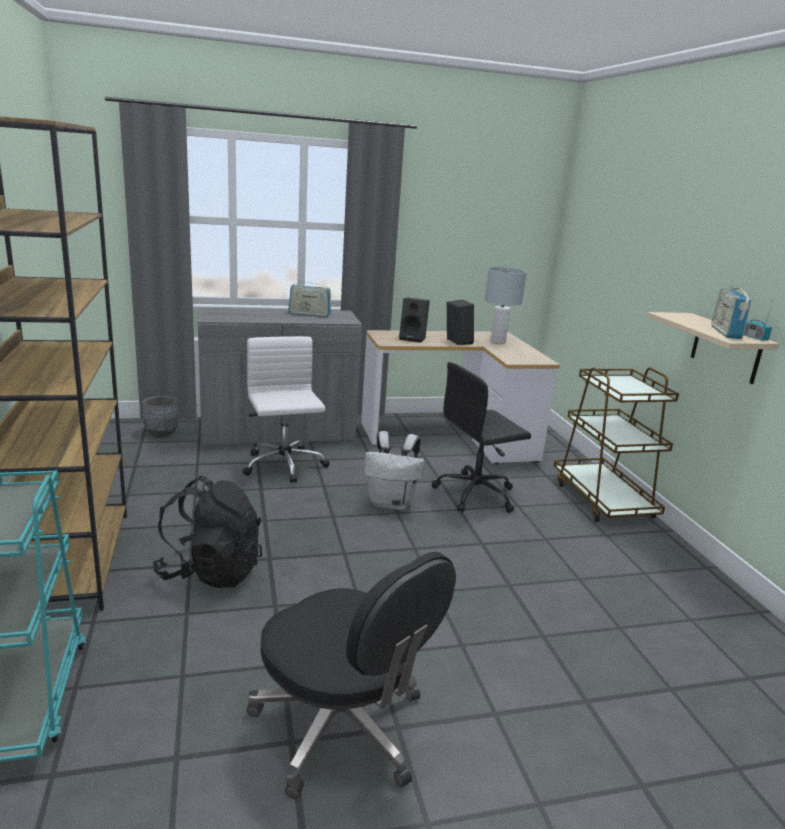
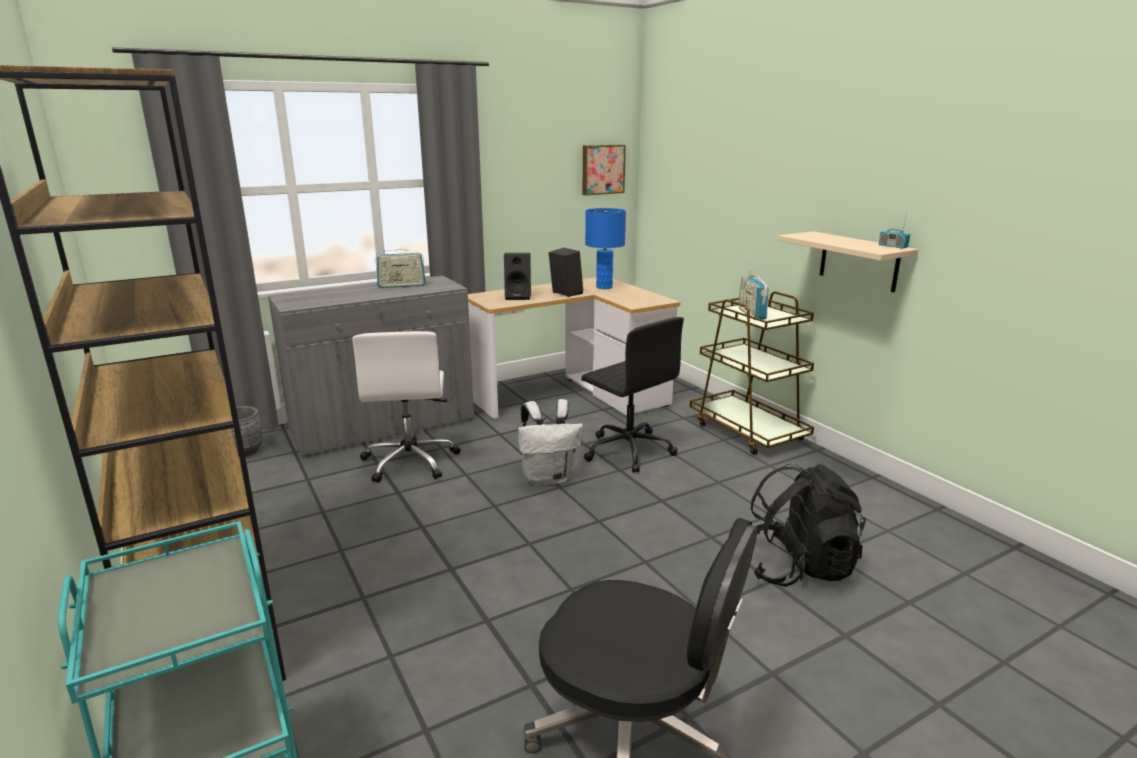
camera: 15 degrees left, 0 degrees up
(211, 572) = (392, 600): black backpack -> black backpack (797, 567)
(284, 466) = (410, 461): white office chair -> white office chair turned 150 degrees counterclockwise
(476, 494) = (628, 450): black office chair -> black office chair turned 90 degrees counterclockwise
(498, 341) = (604, 287): grey table lamp -> blue table lamp
(520, 231) = (602, 169): none -> picture
(725, 332) = (865, 245): radio -> radio (751, 314)

